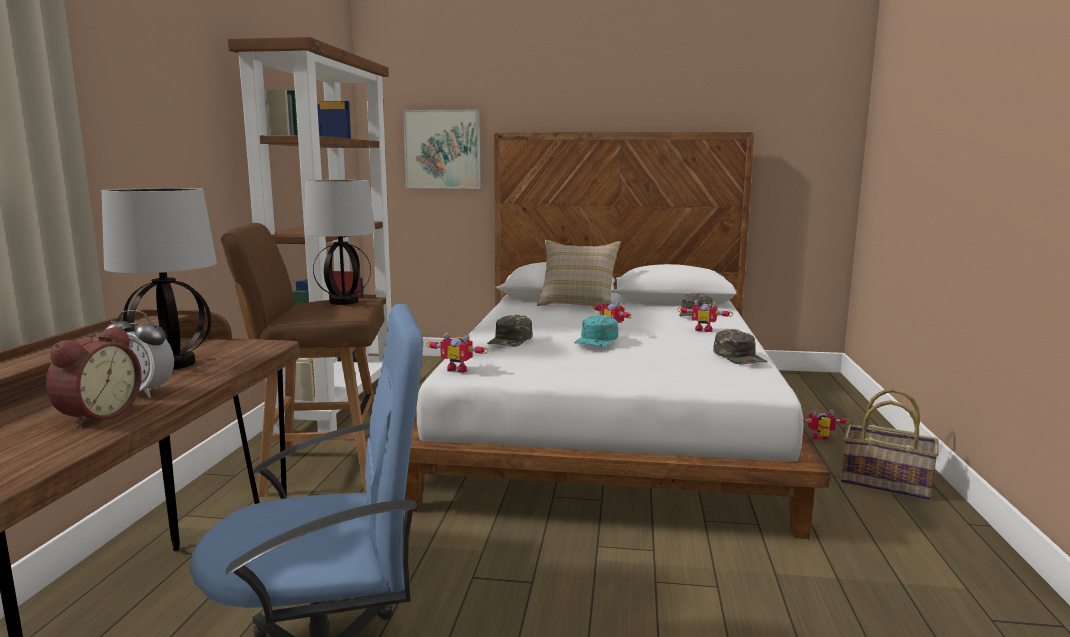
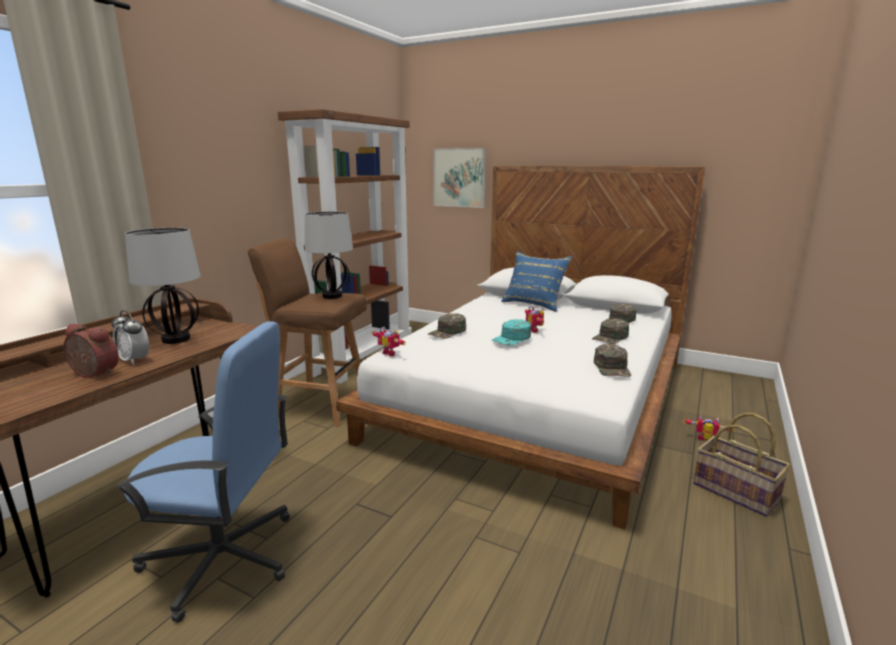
camera: 20 degrees right, 5 degrees up
(96, 415) = (93, 375): alarm clock -> alarm clock turned 105 degrees counterclockwise
(578, 305) = (534, 303): beige pillow -> blue pillow
(704, 329) = (611, 337): toy robot -> green cap

